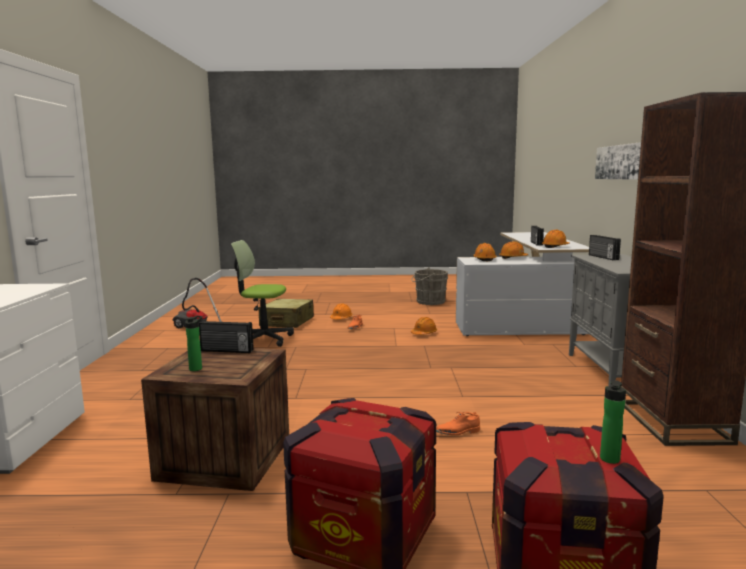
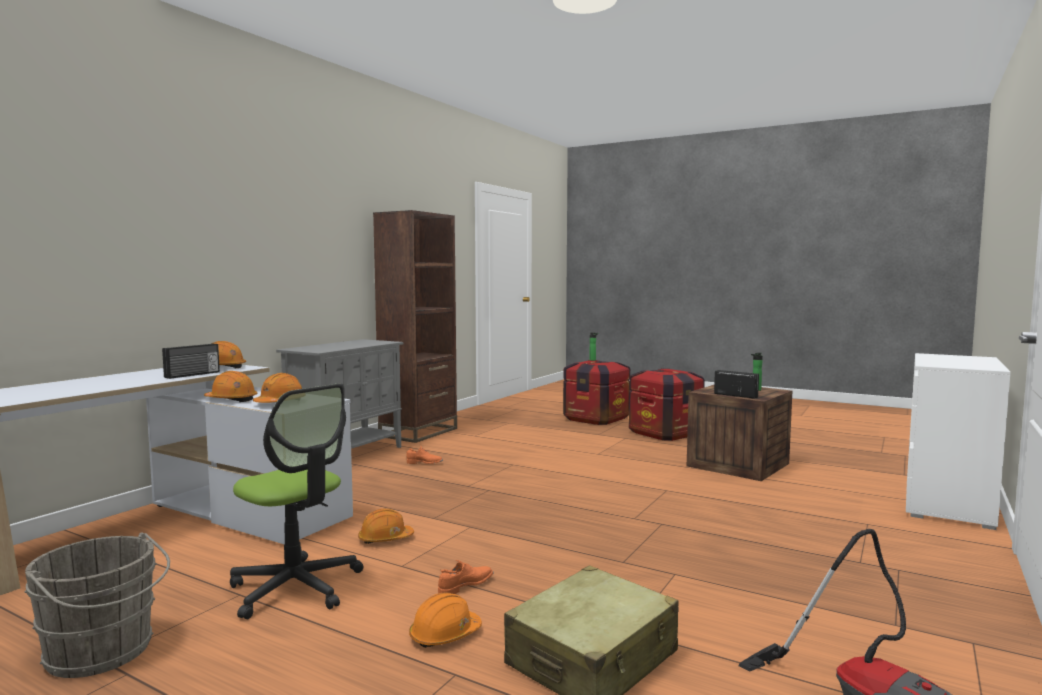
camera: 150 degrees left, 5 degrees down
(263, 339) = (678, 599): office chair -> office chair (296, 587)
(458, 432) = (560, 449): orange shoe -> orange shoe (424, 463)
(602, 257) = (320, 348): radio -> none
(620, 162) = (237, 243): picture -> none

